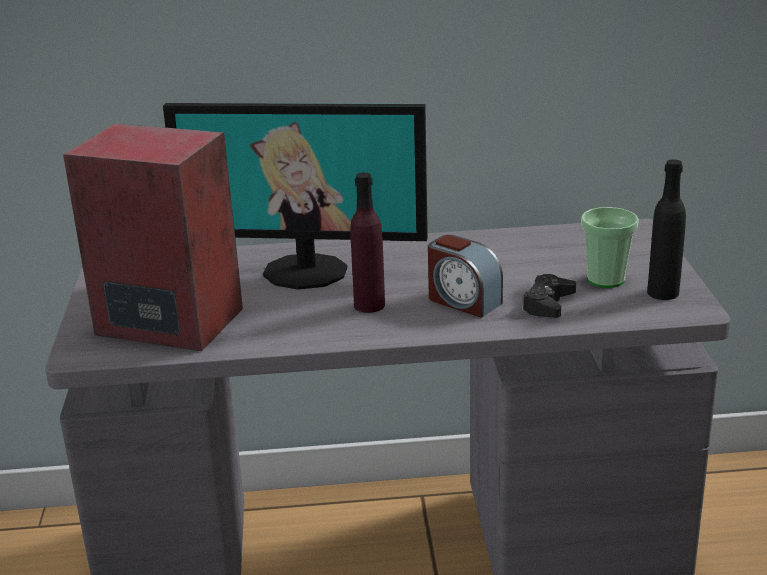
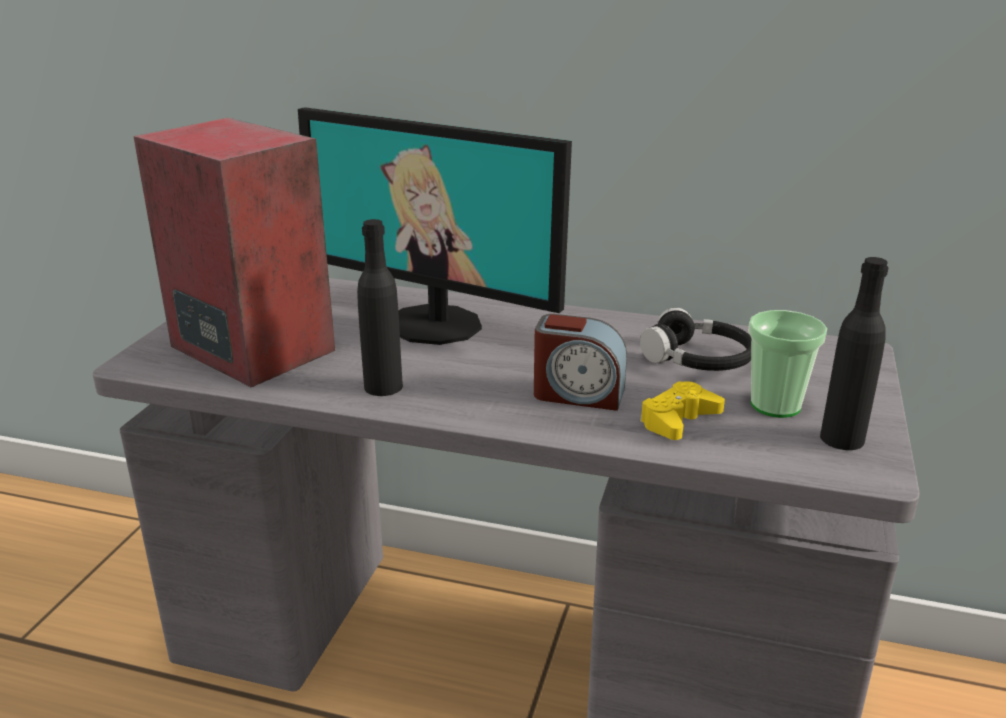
camera: 20 degrees right, 0 degrees up
(310, 327) = (383, 386): none -> black bottle
(369, 305) = (468, 375): purple bottle -> none
(463, 301) = (578, 394): alarm clock -> alarm clock turned 45 degrees counterclockwise
(530, 258) = (698, 359): none -> black headphones
(548, 304) = (678, 420): black game controller -> yellow game controller

